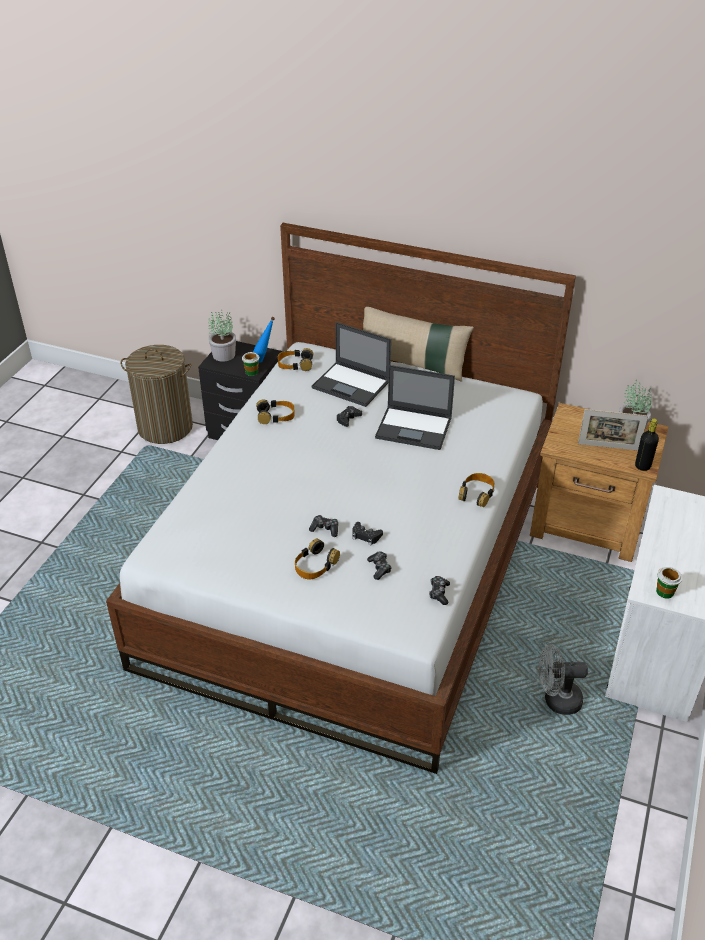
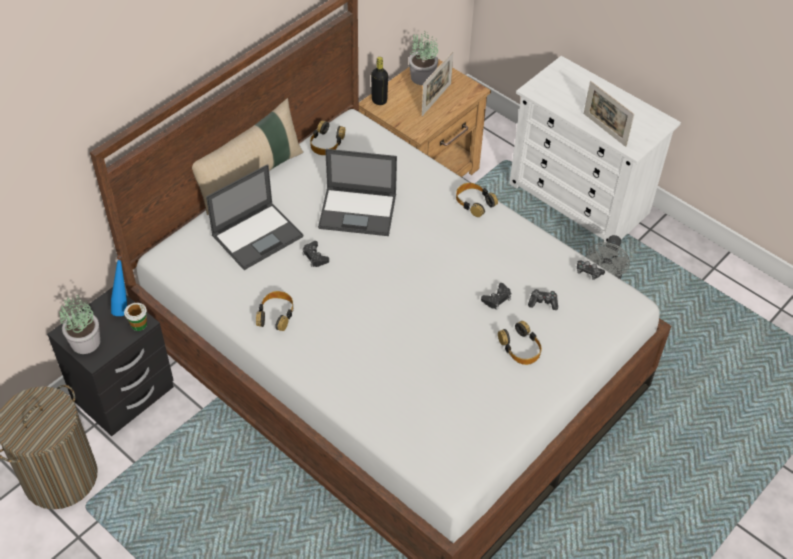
camera: 70 degrees left, 10 degrees up
(295, 364) = (190, 271): headphones -> headphones (326, 143)
(325, 529) = (474, 326): game controller -> none
(414, 428) = (358, 211): laptop -> laptop turned 60 degrees clockwise
(642, 466) = (471, 90): black bottle -> black bottle (379, 100)
(654, 562) = (604, 130): none -> picture frame
(665, 592) = (638, 138): cup -> none

